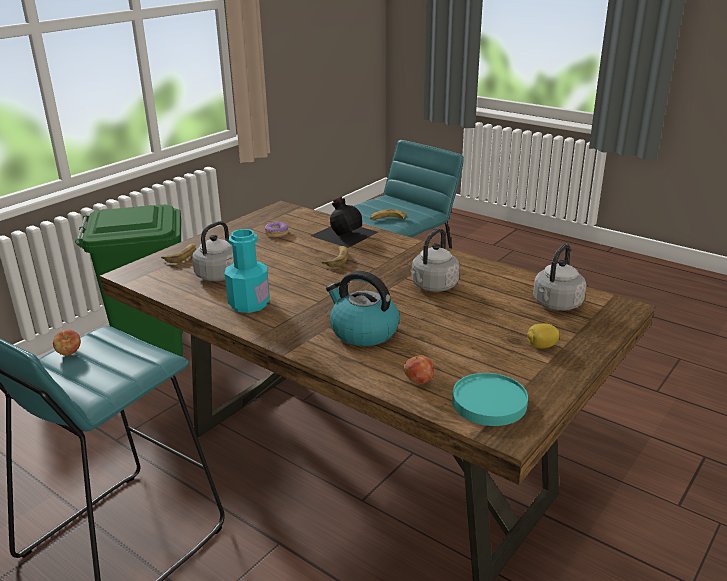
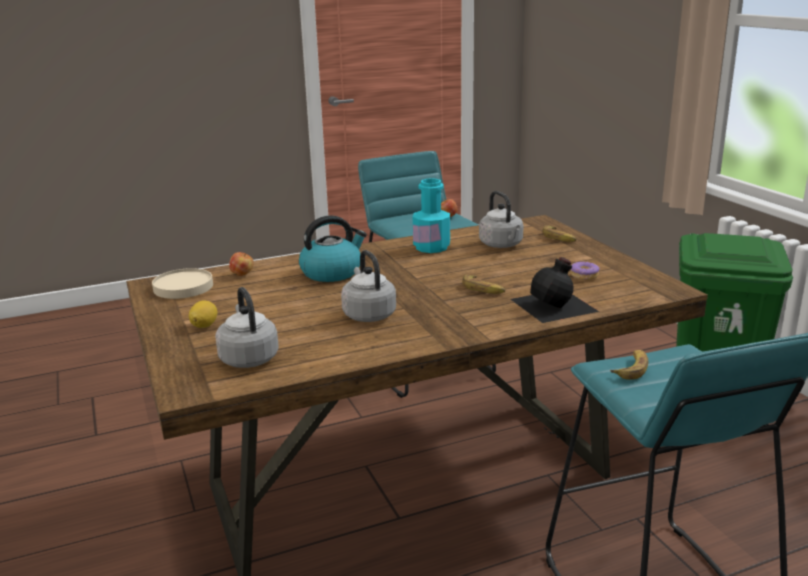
camera: 120 degrees right, 5 degrees down
(489, 402) = (183, 287): turquoise plate -> beige plate

